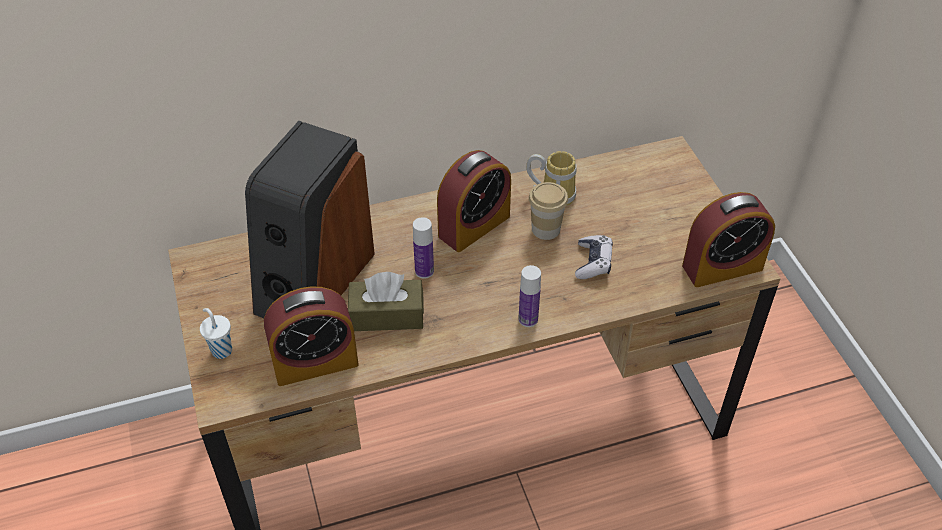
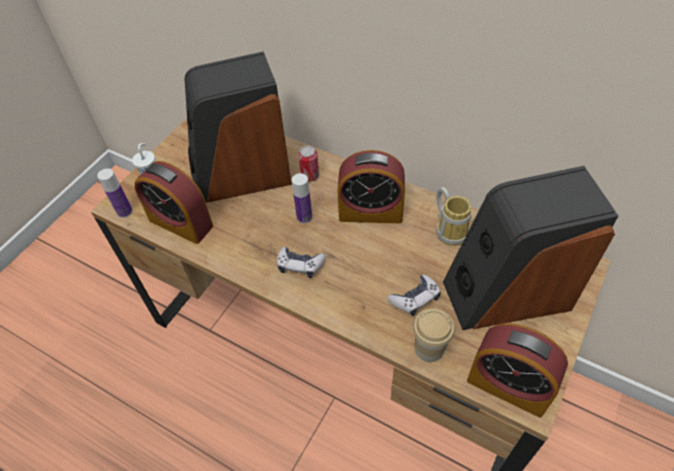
camera: 50 degrees right, 5 degrees up
(381, 236) = (310, 176): none -> can
(387, 315) = (250, 227): brown tissue box -> none
(474, 309) = (300, 265): none -> game controller
(528, 319) = (322, 300): bottle -> bottle (124, 211)
(545, 229) = (413, 250): cup -> cup (429, 348)
(647, 209) = (506, 293): none -> speaker

